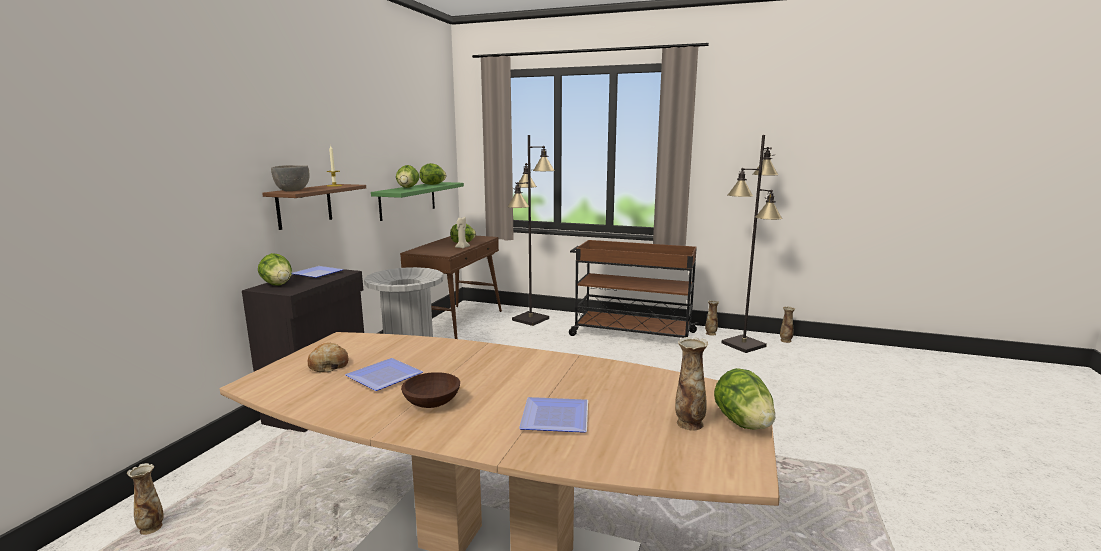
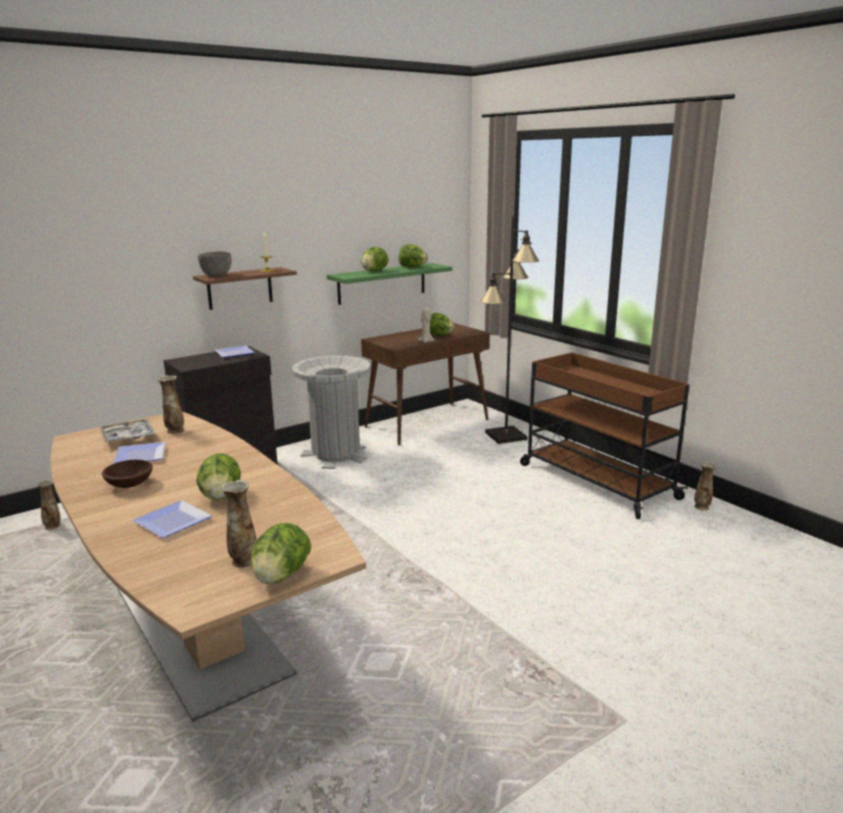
camera: 35 degrees right, 5 degrees up
(277, 284) = (192, 359): lettuce -> lettuce (221, 496)
(328, 365) = (128, 437): bread -> tray
(744, 345) = (725, 534): black floor lamp -> none
(785, 341) = (801, 546): vase -> vase (175, 431)

